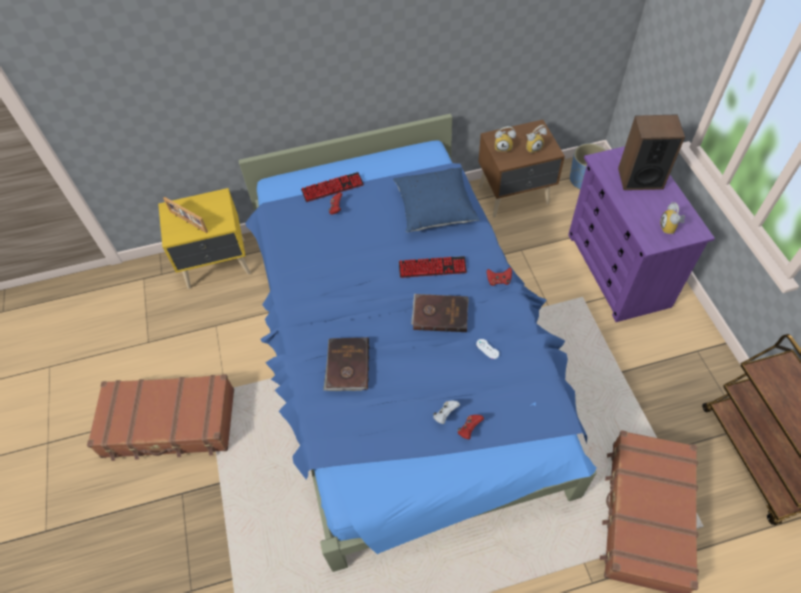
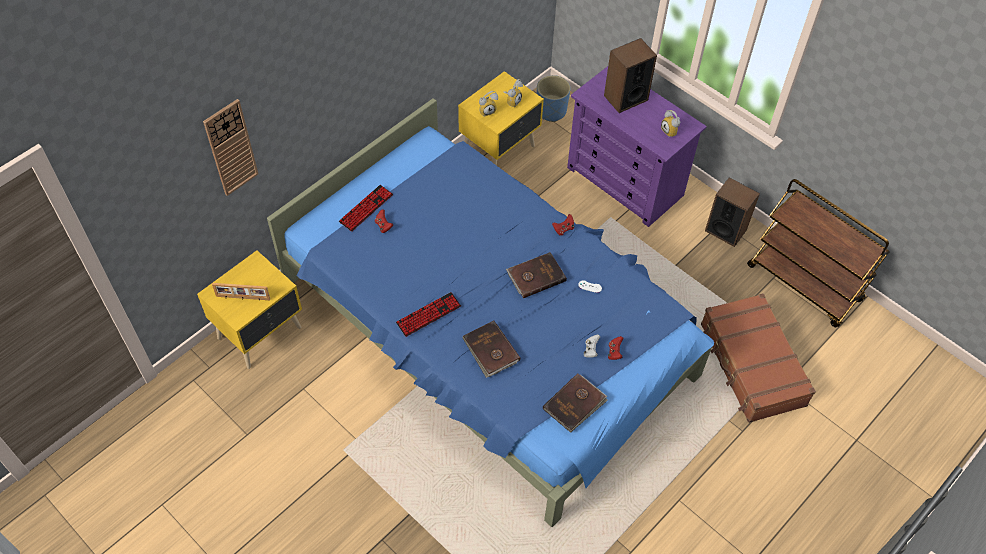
camera: 35 degrees left, 0 degrees up
(169, 424) = (326, 492): brown suitcase -> none
(193, 68) = (231, 148): none -> wall clock
(391, 463) = (575, 404): none -> brown book
(432, 268) = (503, 241): keyboard -> keyboard (428, 315)
(435, 209) = (471, 191): blue pillow -> none
(515, 196) = (500, 150): brown nightstand -> yellow nightstand
(698, 360) = (725, 230): none -> speaker

